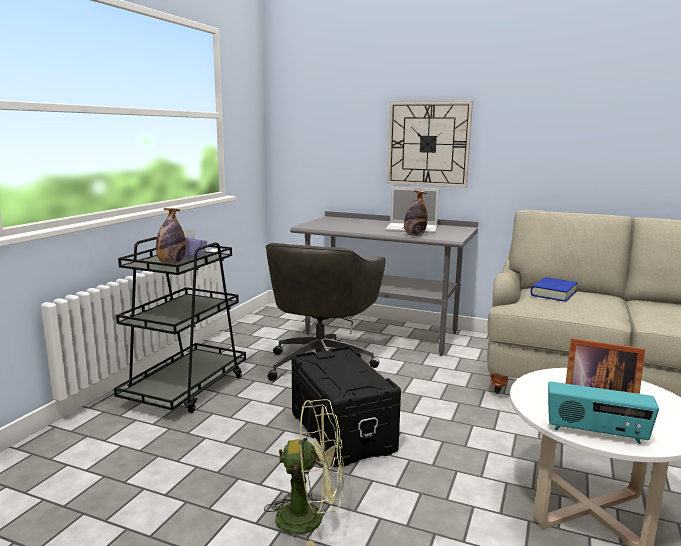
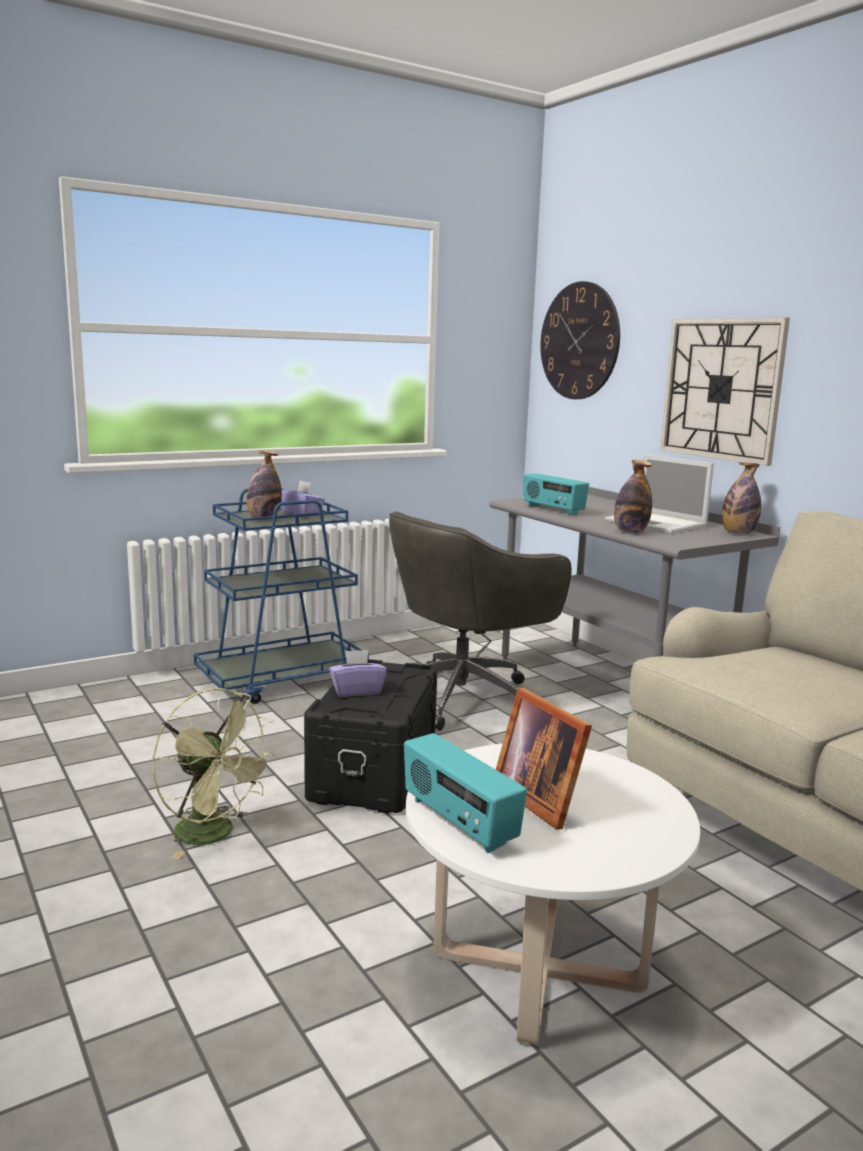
camera: 35 degrees right, 0 degrees up
(186, 389) = (283, 680): black cart -> blue cart
(310, 116) = (579, 341): none -> wall clock
(333, 376) = (357, 691): none -> purple tissue box
(342, 228) = (552, 510): none -> radio
(459, 228) = (738, 533): none -> bottle
(553, 293) = (780, 658): blue book -> none

